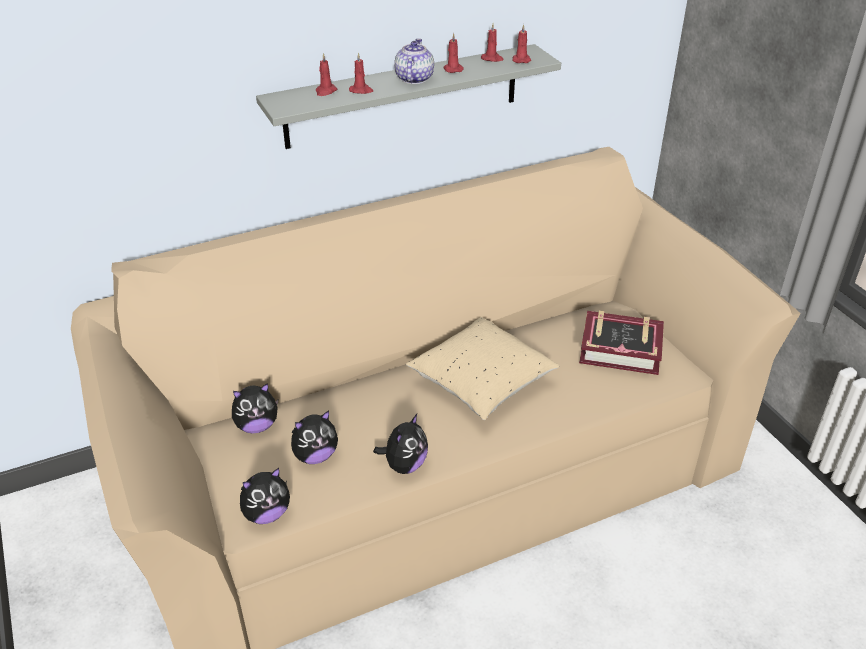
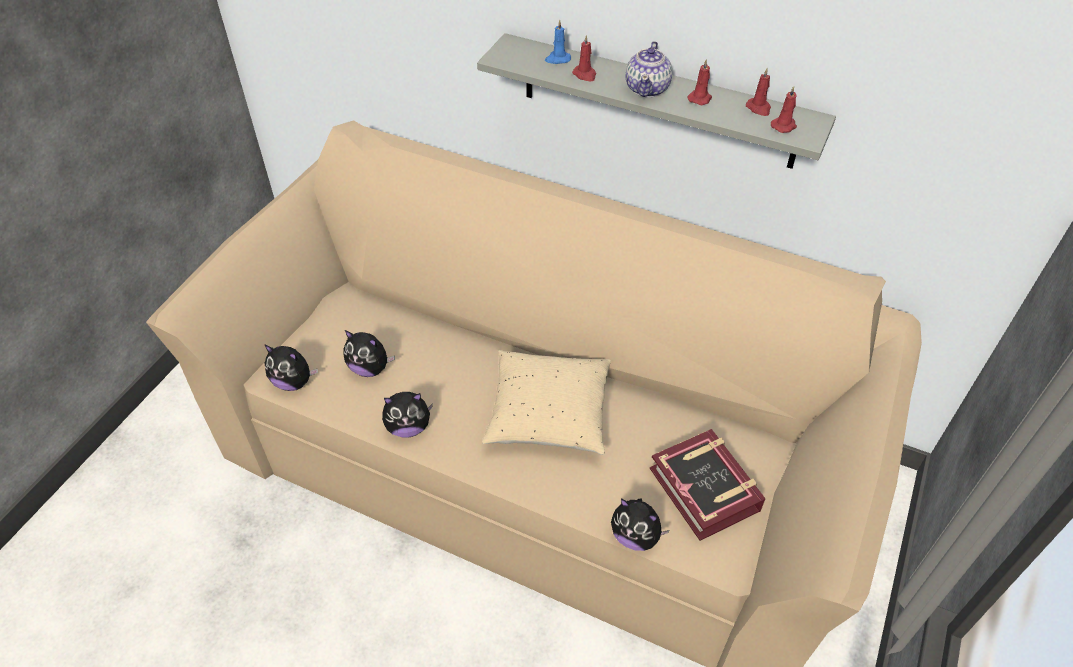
camera: 50 degrees right, 10 degrees up
(257, 426) = (372, 315): plush toy -> plush toy (635, 536)
(325, 91) = (557, 59): red candle -> blue candle
(413, 79) = (647, 88): teapot -> teapot turned 135 degrees clockwise

